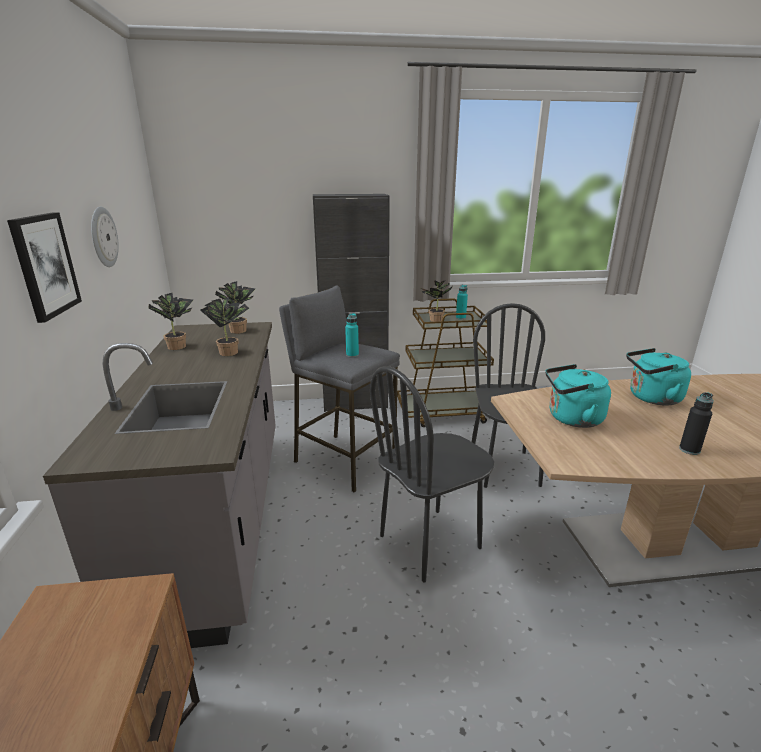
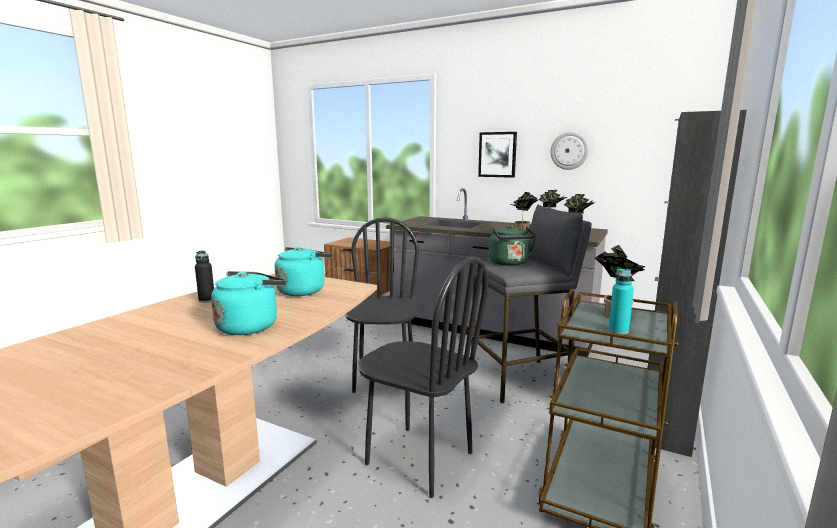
camera: 125 degrees right, 10 degrees down
(352, 355) = (510, 263): turquoise bottle -> green kettle

